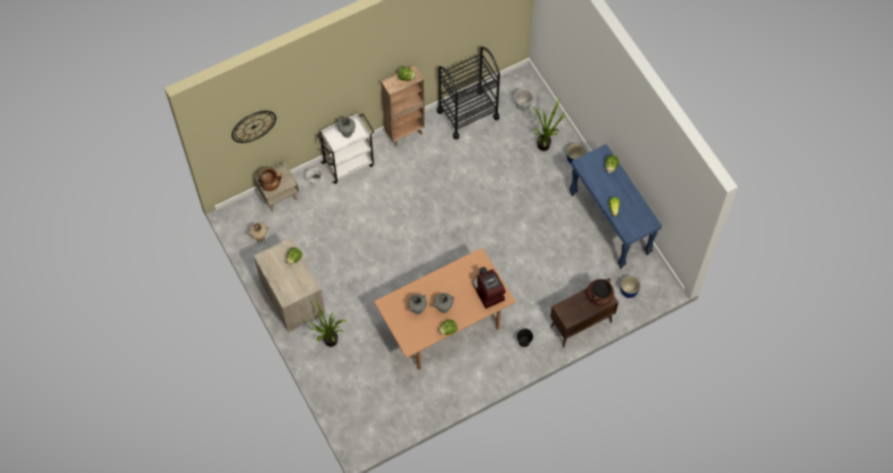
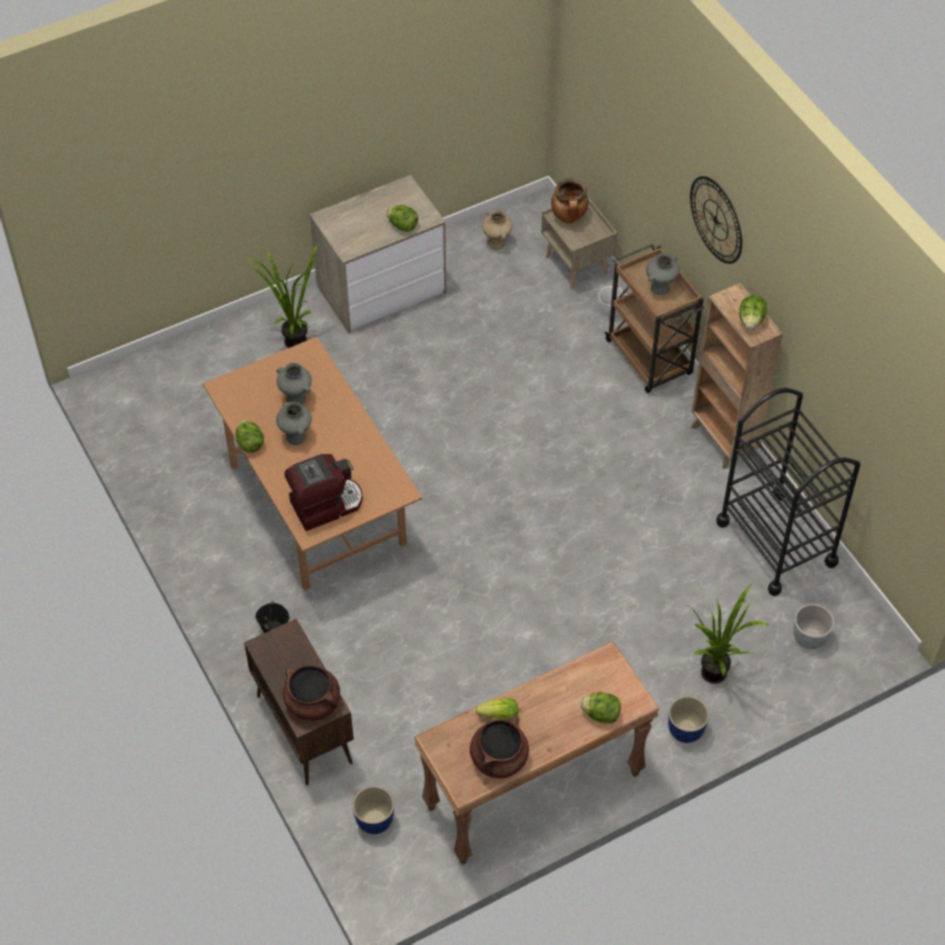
camera: 90 degrees right, 10 degrees down
(253, 126) = (608, 92): wall clock -> wall clock (716, 220)
(349, 163) = (650, 359): white cart -> brown cart
(610, 224) = (533, 792): blue console table -> brown console table
(636, 208) = (499, 758): none -> brown cooking pot

